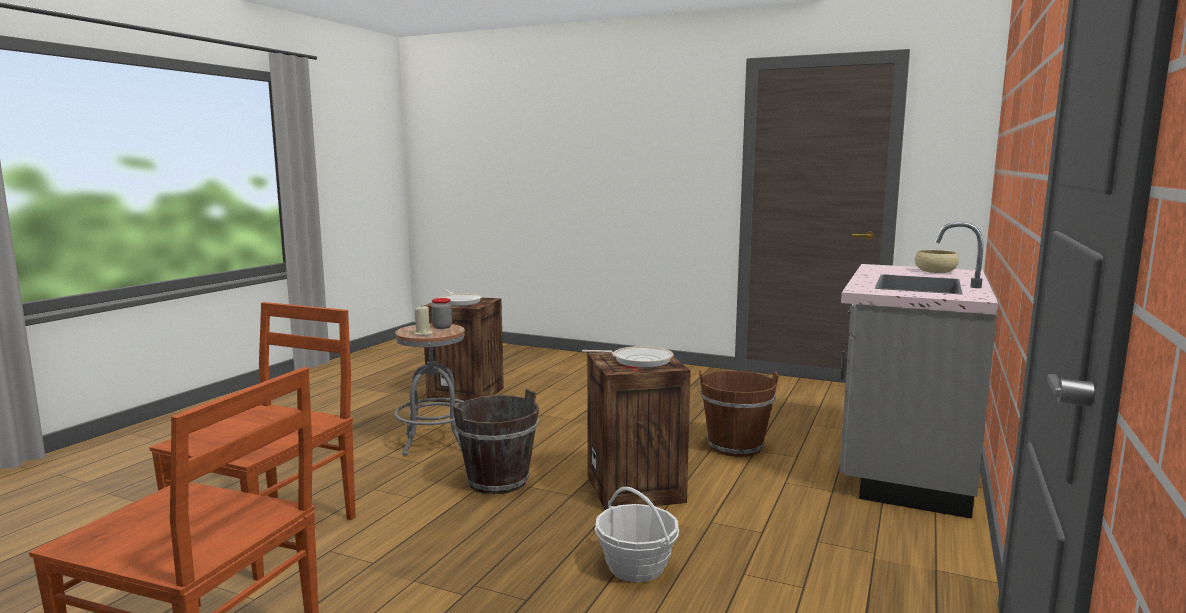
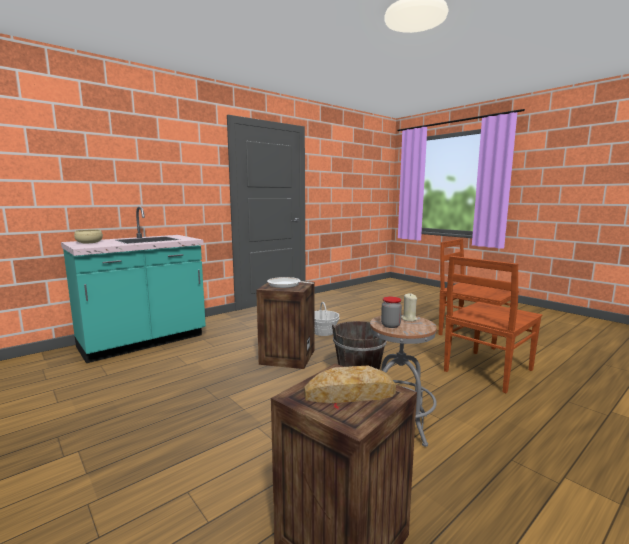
camera: 155 degrees left, 0 degrees up
(460, 302) = (350, 394): frying pan -> bread
(735, 447) = (192, 369): brown bucket -> none
(902, 464) = (143, 342): grey counter -> turquoise counter

